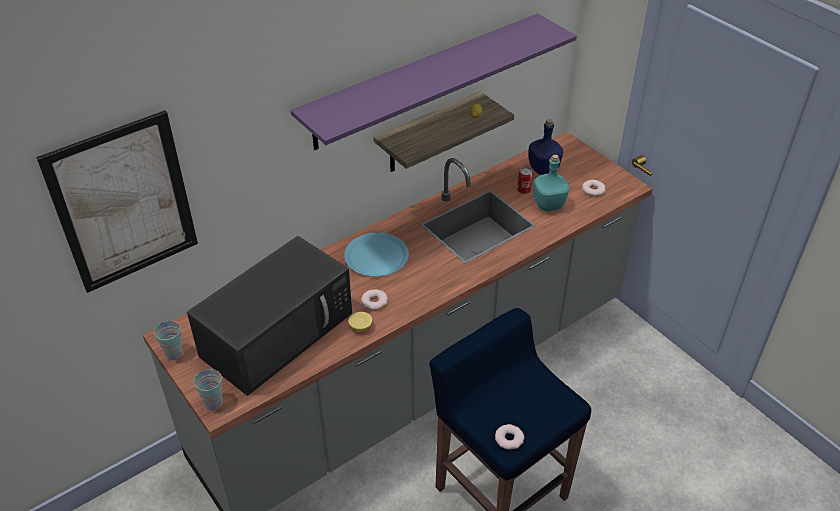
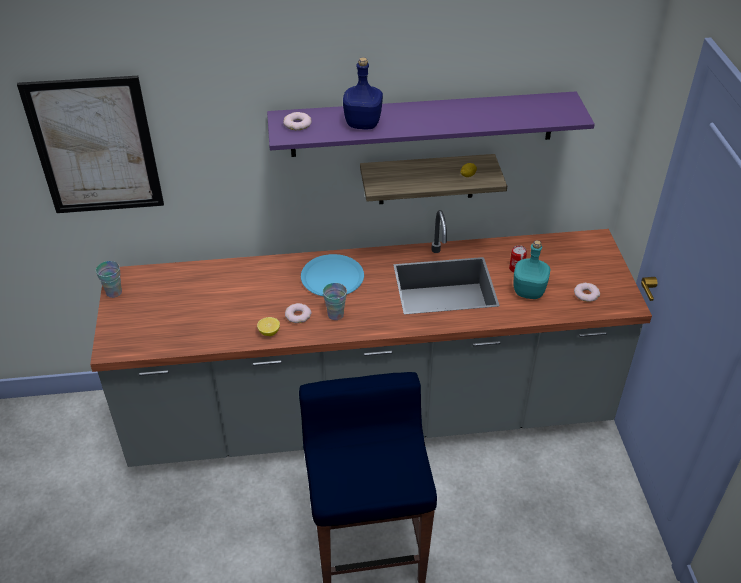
camera: 30 degrees right, 0 degrees up
(213, 403) = (110, 343): cup -> cup (335, 314)
(278, 332) = (202, 308): black microwave -> none
(509, 439) = (337, 489): donut -> donut (297, 124)
(544, 169) = (553, 256): blue bottle -> blue bottle (363, 124)

